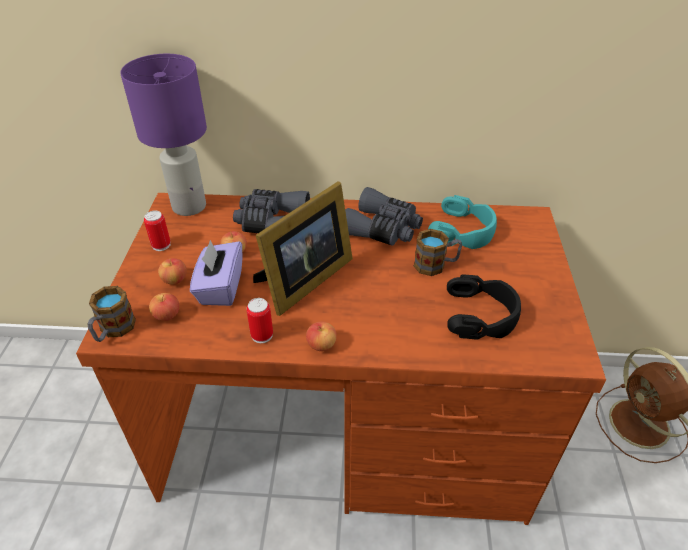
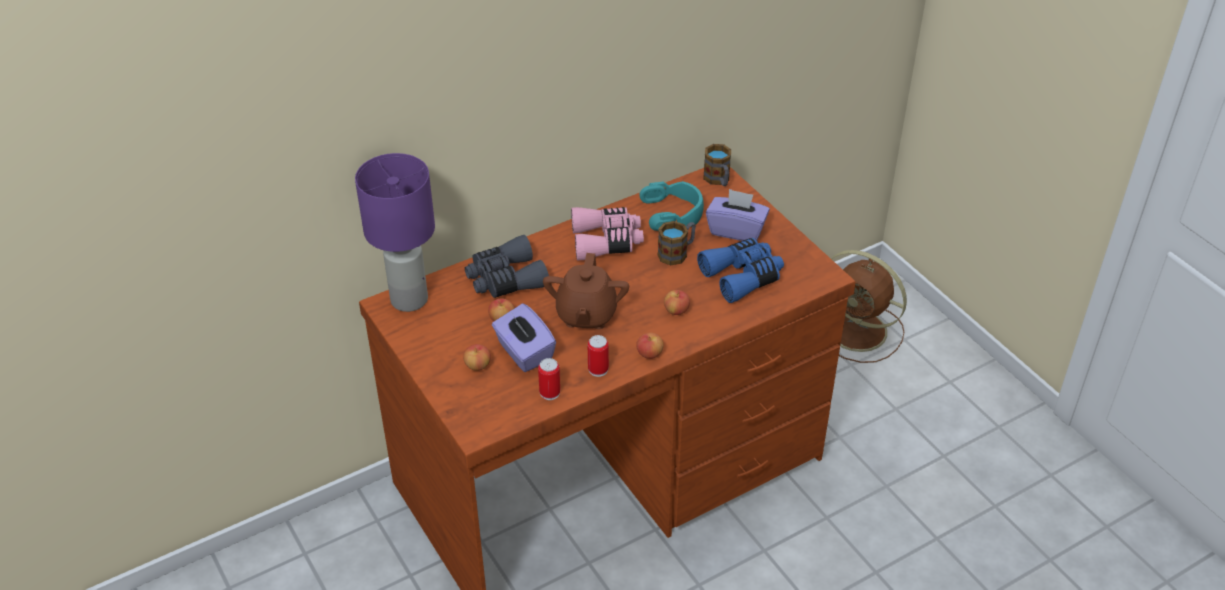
camera: 35 degrees left, 0 degrees up
(113, 330) = (476, 425): mug -> mug (718, 180)
(161, 245) = (428, 345): can -> can (549, 393)
(167, 315) = (506, 394): apple -> apple (676, 310)
(303, 281) = (586, 315): picture frame -> brown teapot
(383, 229) = (606, 241): grey binoculars -> pink binoculars
(481, 315) = (743, 276): black headphones -> blue binoculars
(511, 270) = (736, 230): none -> purple tissue box

